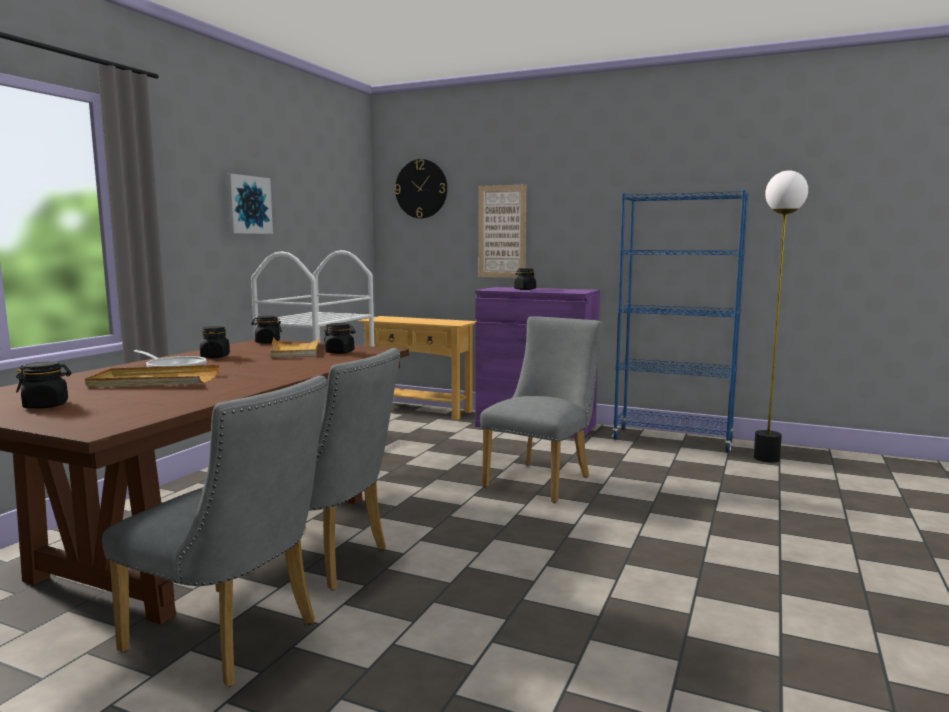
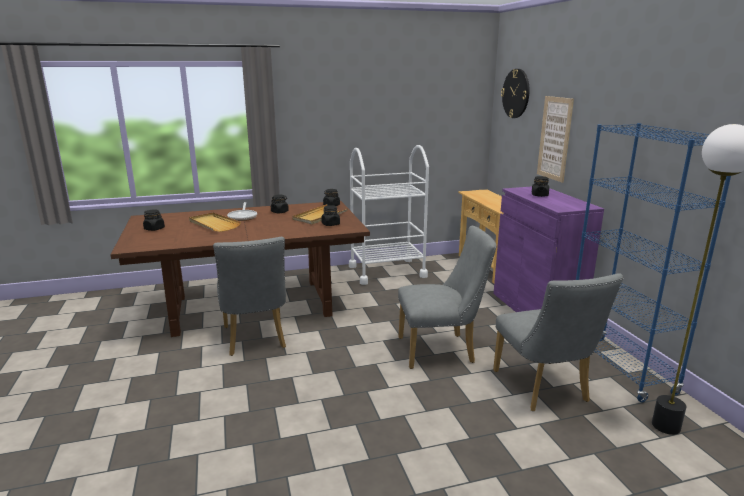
camera: 50 degrees right, 10 degrees up
(232, 639) = (173, 356): grey chair -> grey chair (544, 390)
(247, 205) = (356, 113): picture -> none

